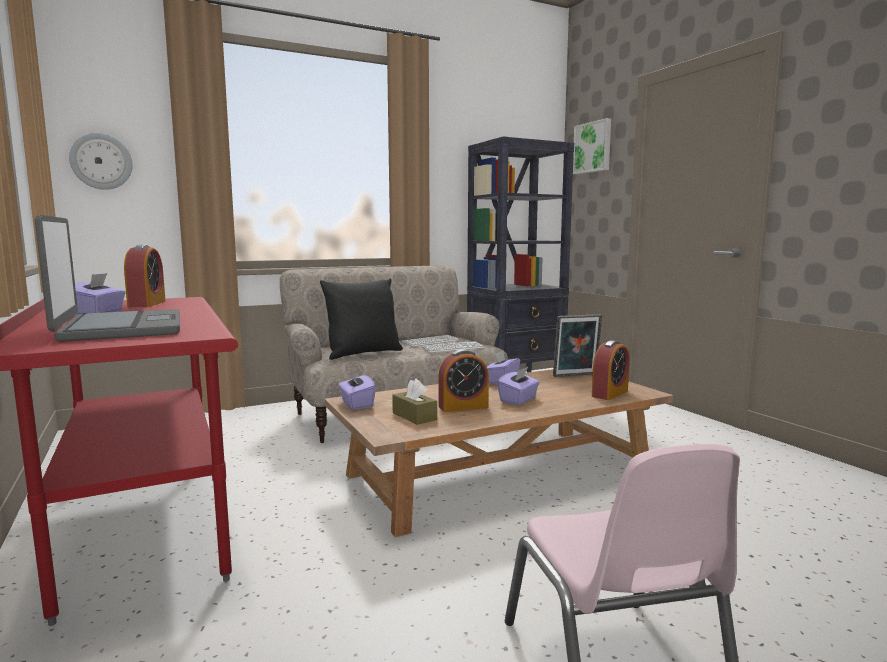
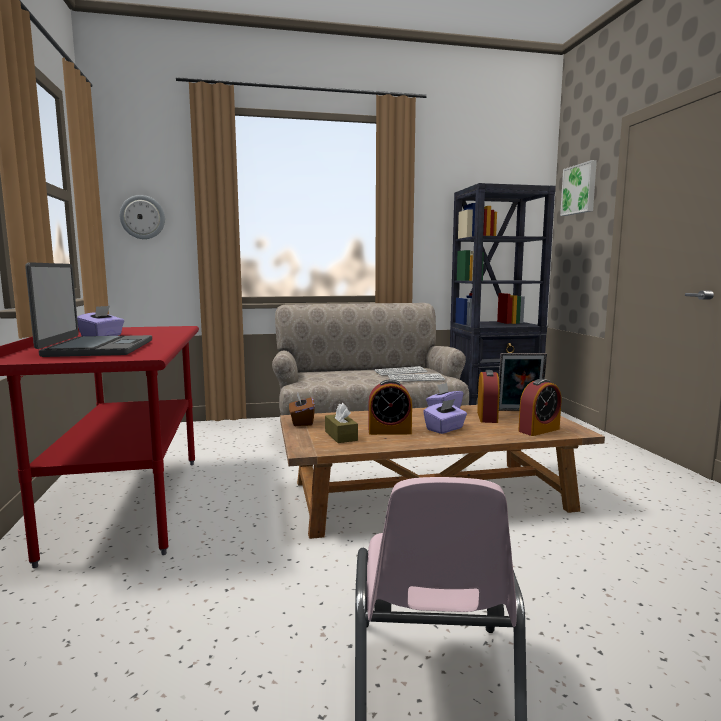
camera: 15 degrees right, 0 degrees up
(147, 304) = (147, 330): alarm clock -> alarm clock (487, 417)
(356, 404) = (301, 422): purple tissue box -> brown tissue box
(363, 353) = (334, 379): black pillow -> none

